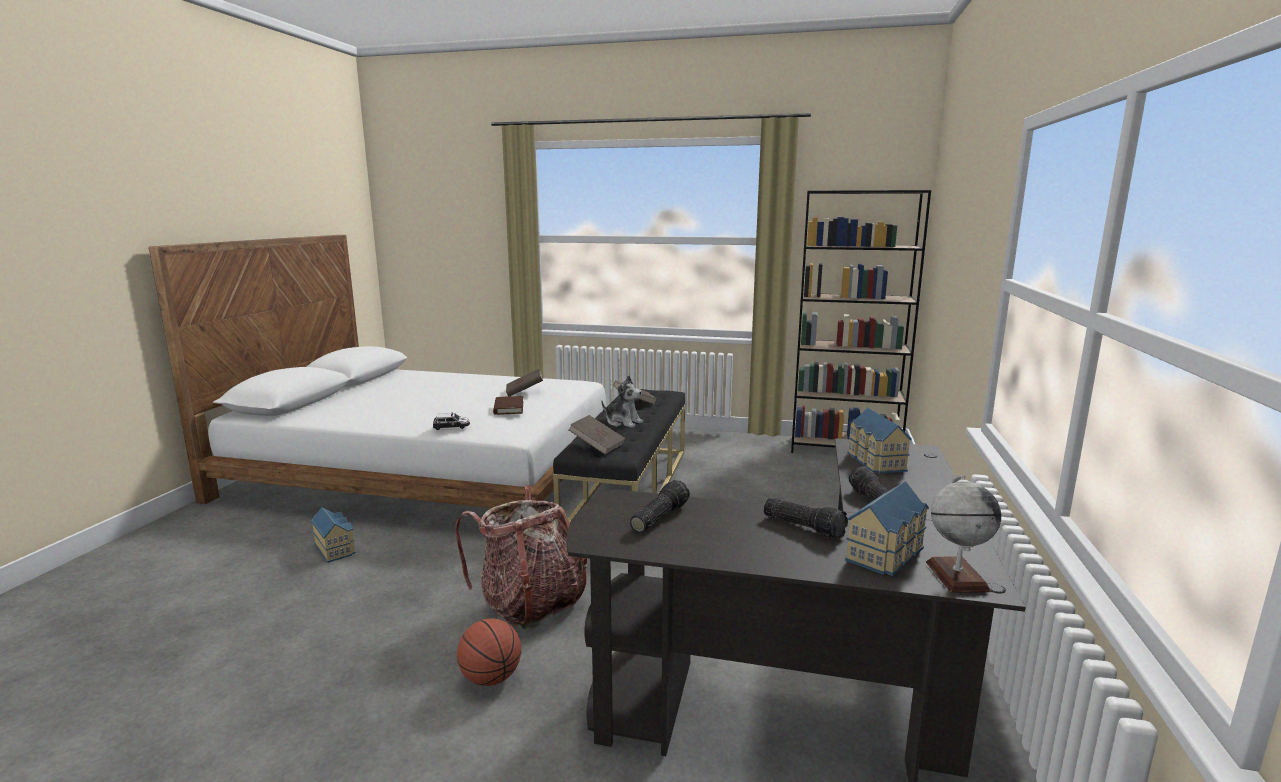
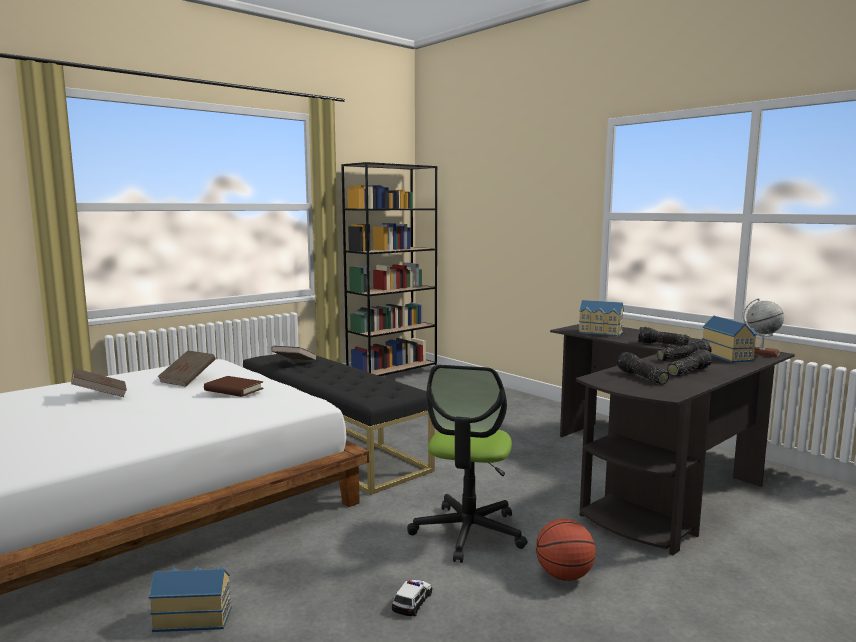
camera: 55 degrees left, 5 degrees down
(451, 426) = (235, 416): toy car -> toy car (412, 601)
(530, 603) = (468, 532): backpack -> office chair
(597, 446) = (377, 391): brown book -> brown book (100, 395)
(623, 422) = (334, 376): plush toy -> none
(732, 538) = (687, 371): none -> flashlight

